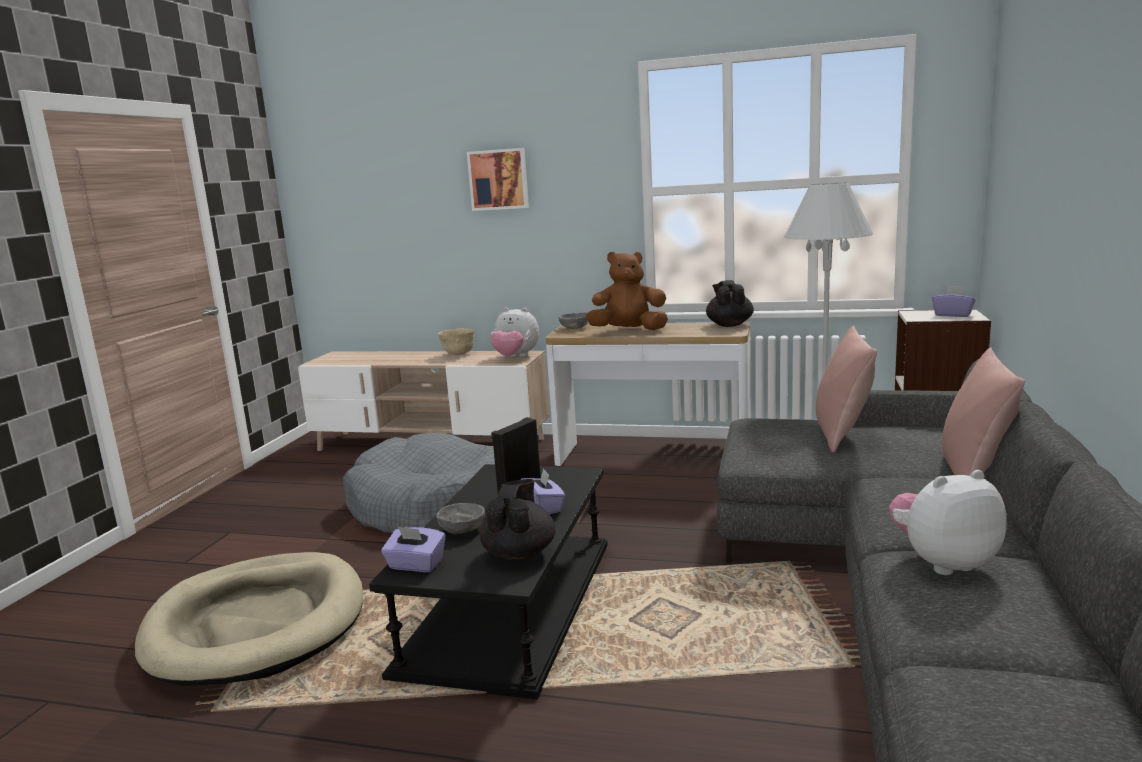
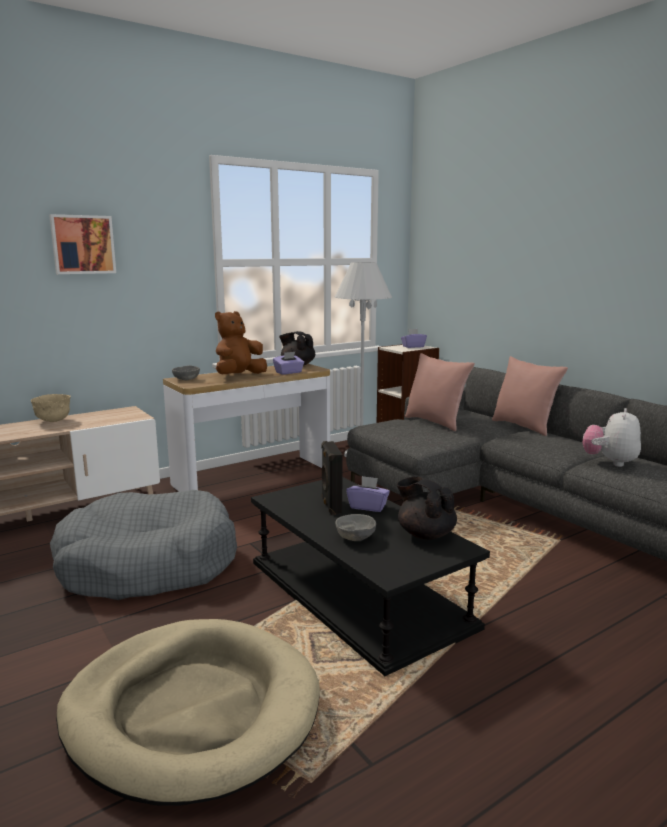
camera: 50 degrees left, 0 degrees up
(416, 565) = (386, 567): purple tissue box -> purple tissue box (289, 372)
(515, 357) = (125, 414): plush toy -> none

